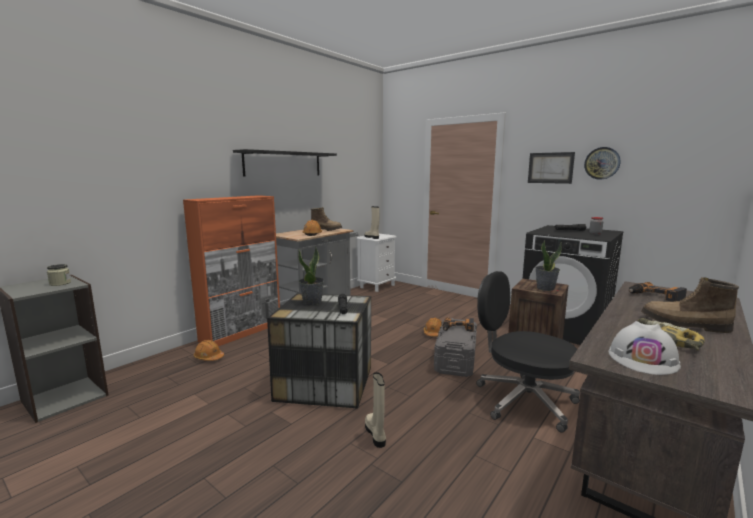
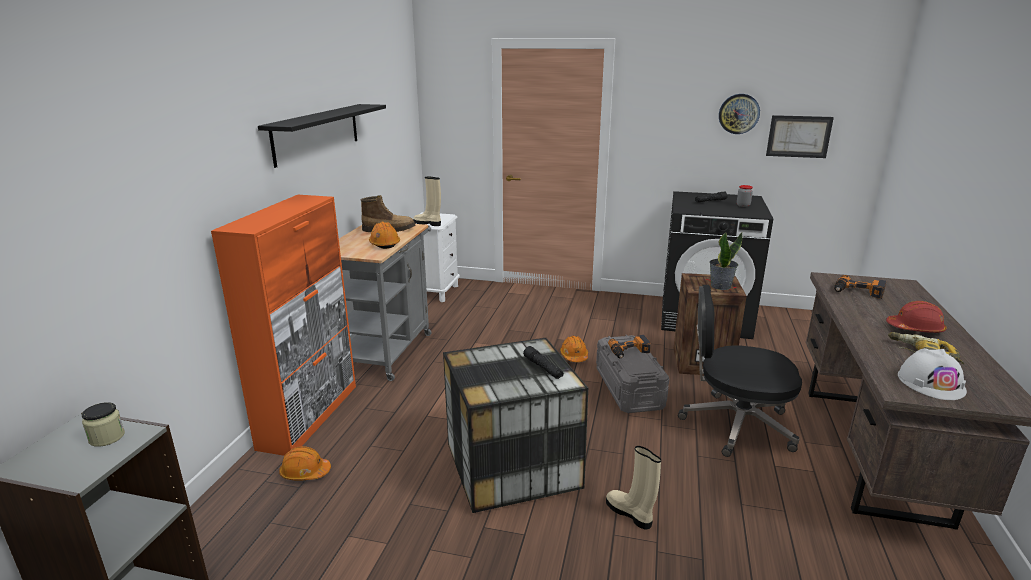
camera: 25 degrees left, 10 degrees up
(312, 302) = (489, 366): potted plant -> none
(550, 168) = (676, 117): picture -> picture (798, 136)
(684, 325) = (915, 329): boot -> red hard hat

